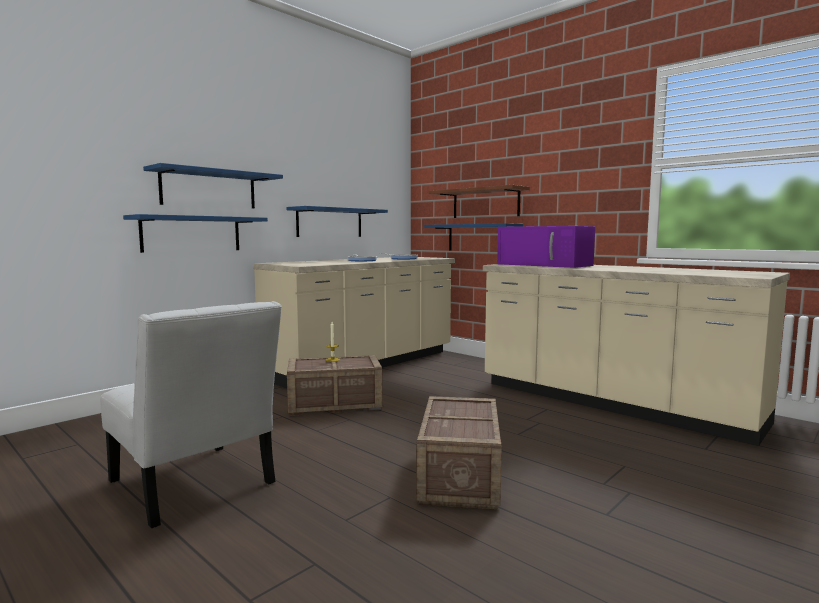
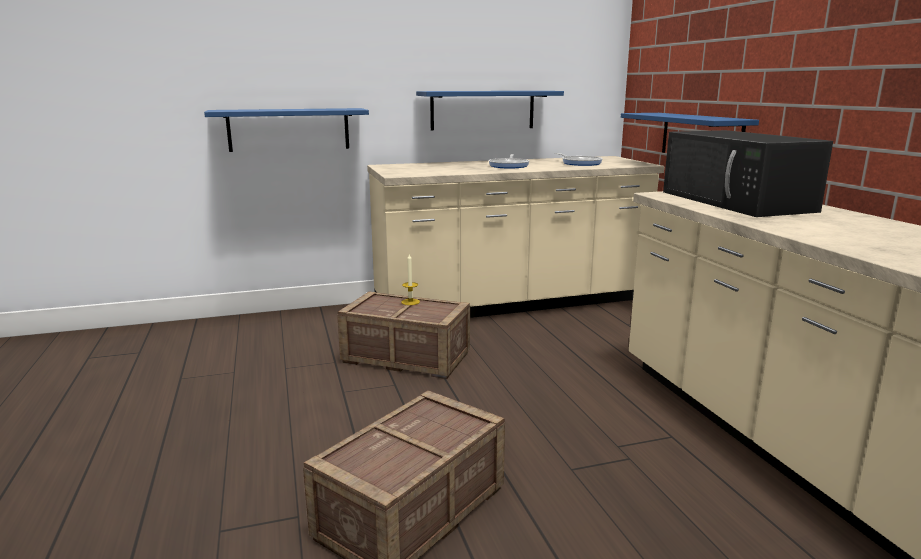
camera: 30 degrees right, 10 degrees up
(195, 486) = (157, 433): white chair -> none
(209, 189) = (309, 74): blue shelf -> none
(485, 203) = (713, 81): brown shelf -> none
(545, 265) = (737, 201): purple microwave -> black microwave

